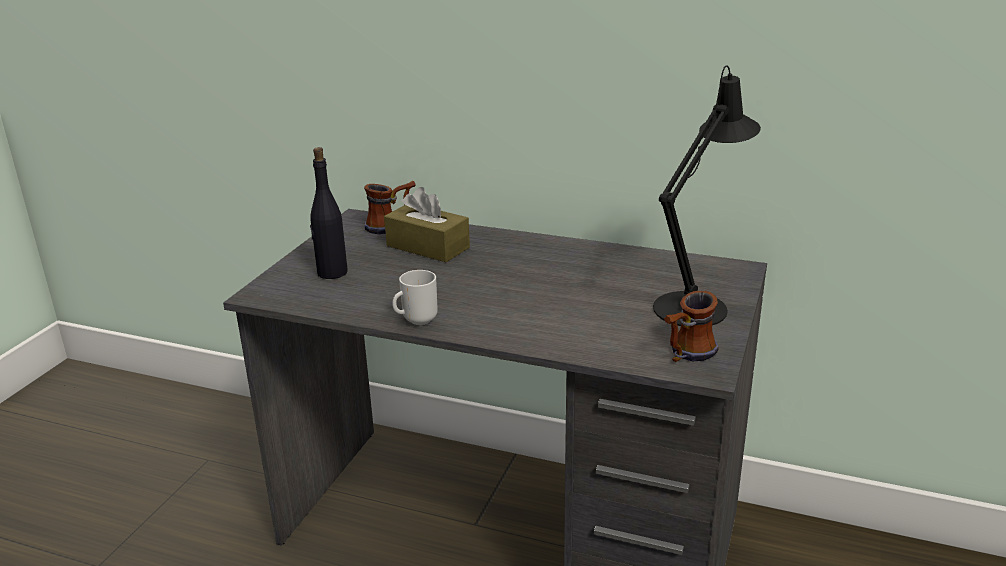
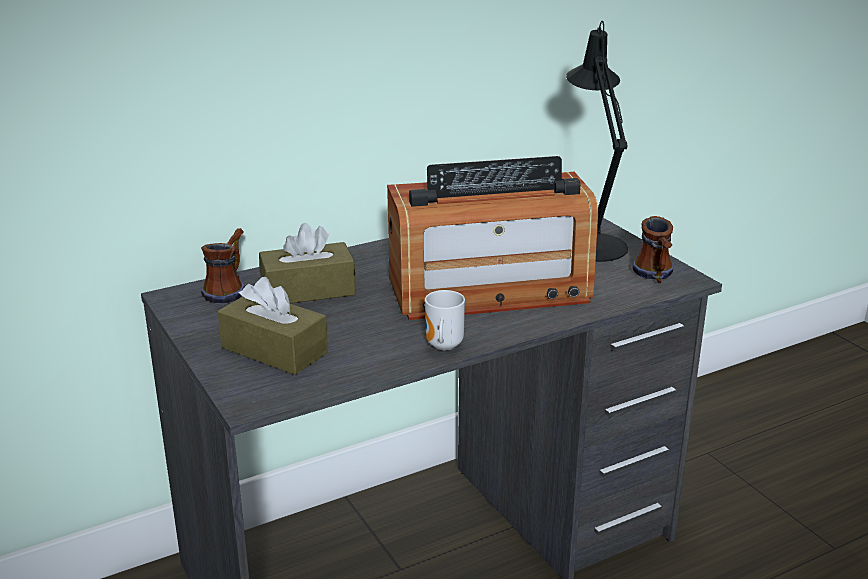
camera: 50 degrees left, 0 degrees up
(331, 272) = (274, 350): black bottle -> brown tissue box
(533, 301) = (489, 290): none -> radio

